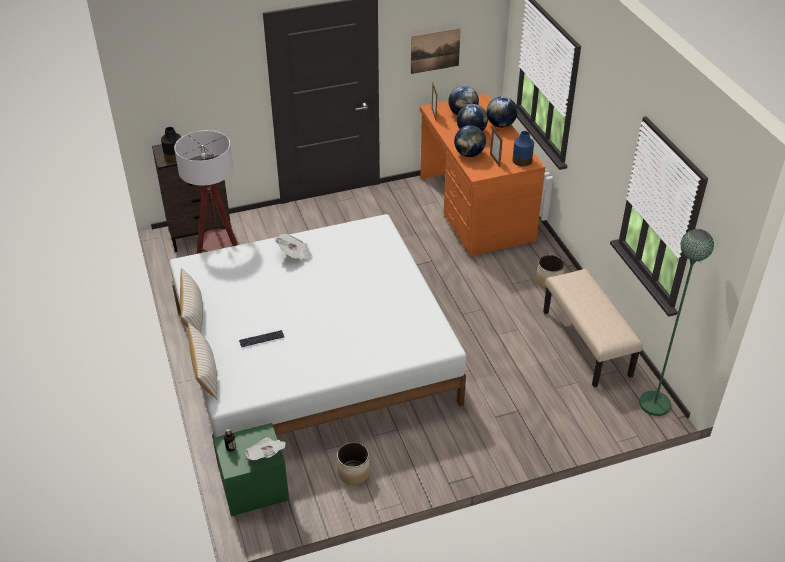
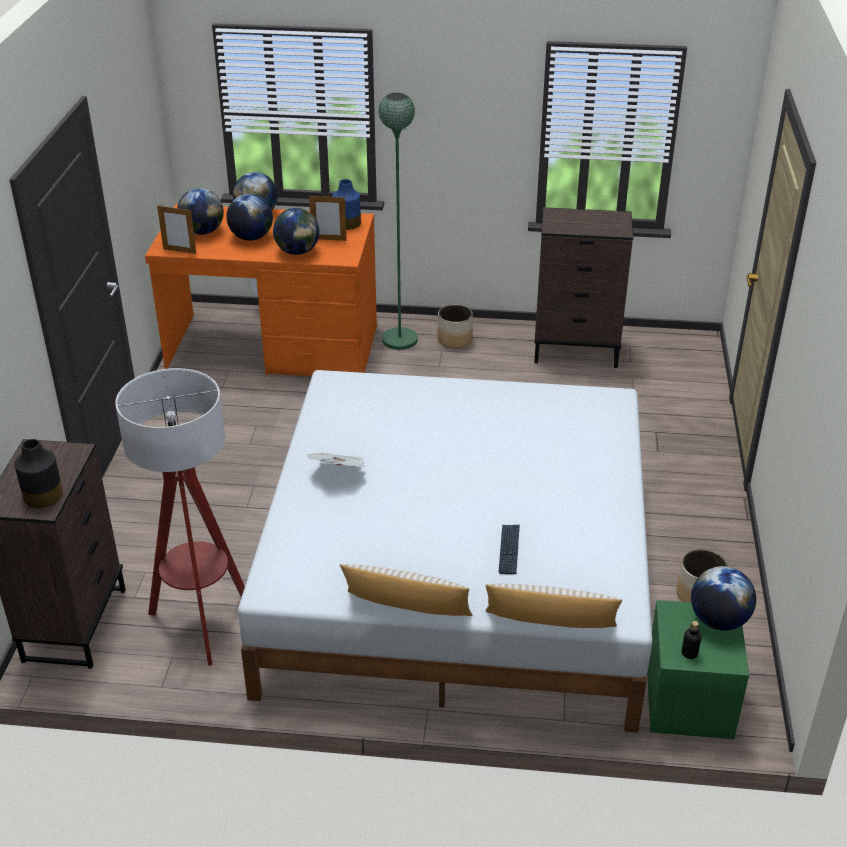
camera: 65 degrees left, 5 degrees down
(266, 455) = (718, 620): newspaper -> globe
(435, 50) = (133, 162): picture -> none
(587, 343) = (576, 350): beige bench -> brown dresser
(655, 404) = (692, 342): green floor lamp -> green floor lamp (400, 340)

